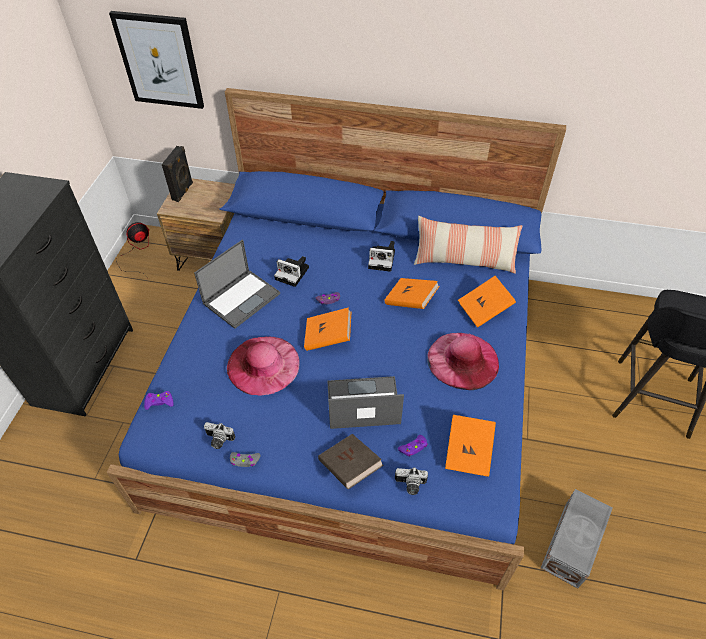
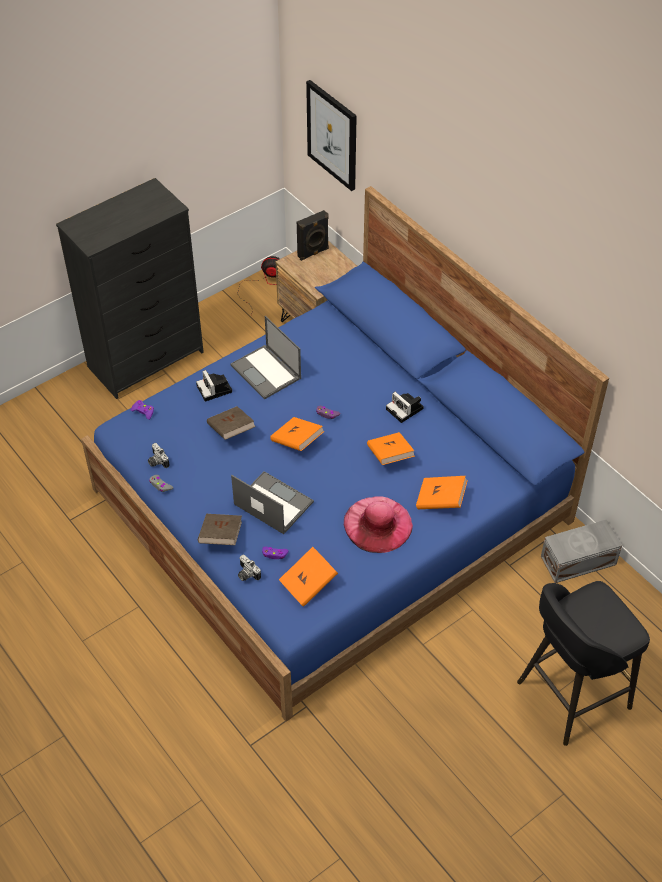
camera: 40 degrees right, 0 degrees up
(242, 298) = (266, 372): laptop -> laptop turned 60 degrees clockwise
(263, 365) = (231, 430): pink hat -> brown book
(293, 273) = (323, 376): camera -> camera (215, 390)
(464, 261) = (471, 453): pillow -> none
(573, 544) = (370, 735): grey storage box -> grey storage box (579, 561)

